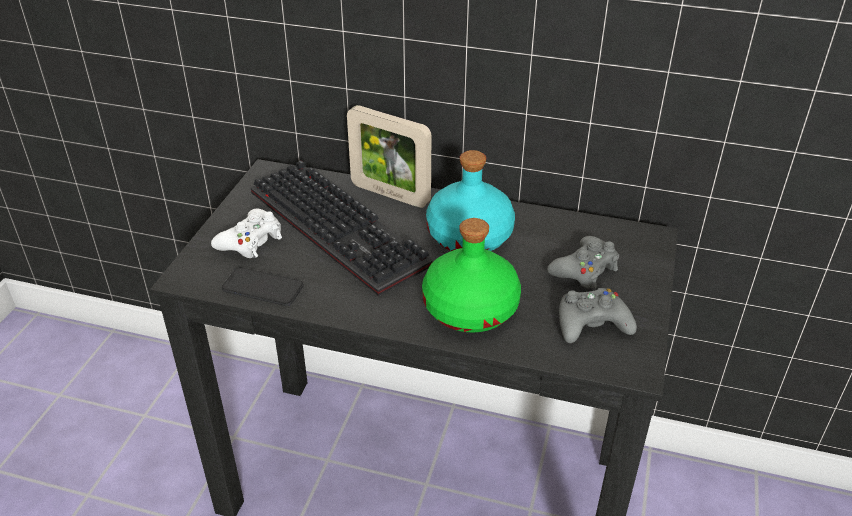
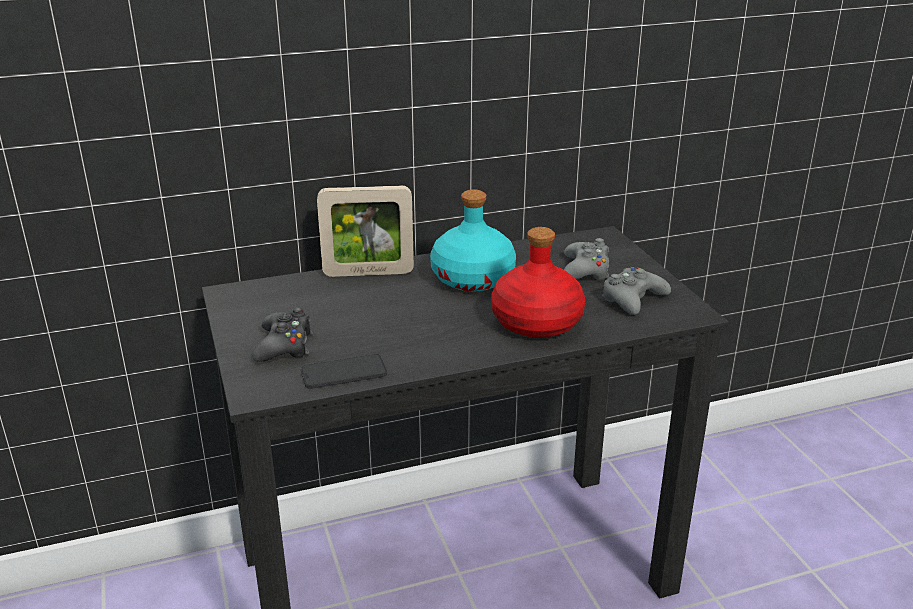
camera: 35 degrees left, 10 degrees down
(251, 241) = (284, 345): white game controller -> black game controller
(342, 228) = (358, 308): keyboard -> none
(471, 308) = (537, 322): green bottle -> red bottle

